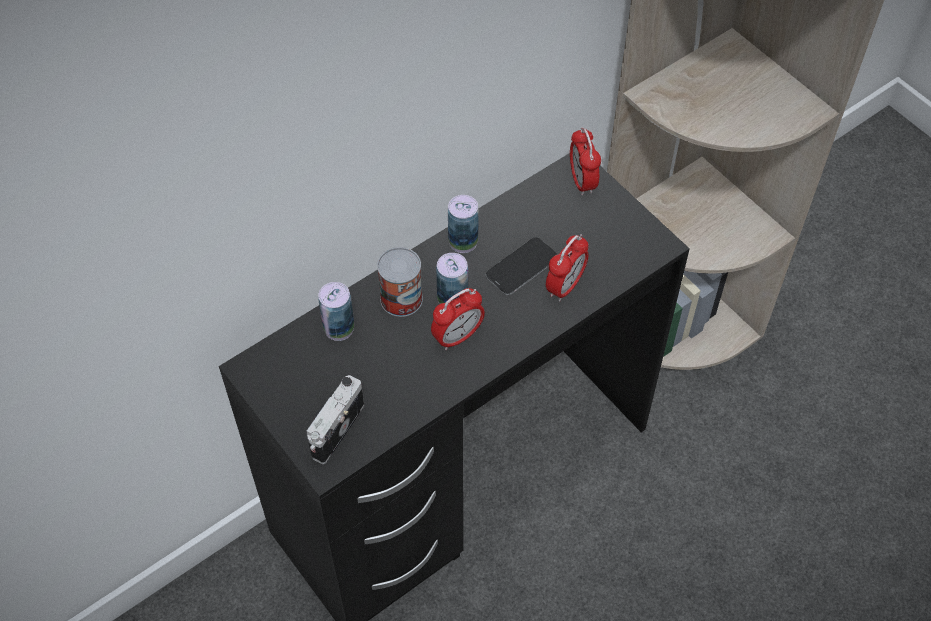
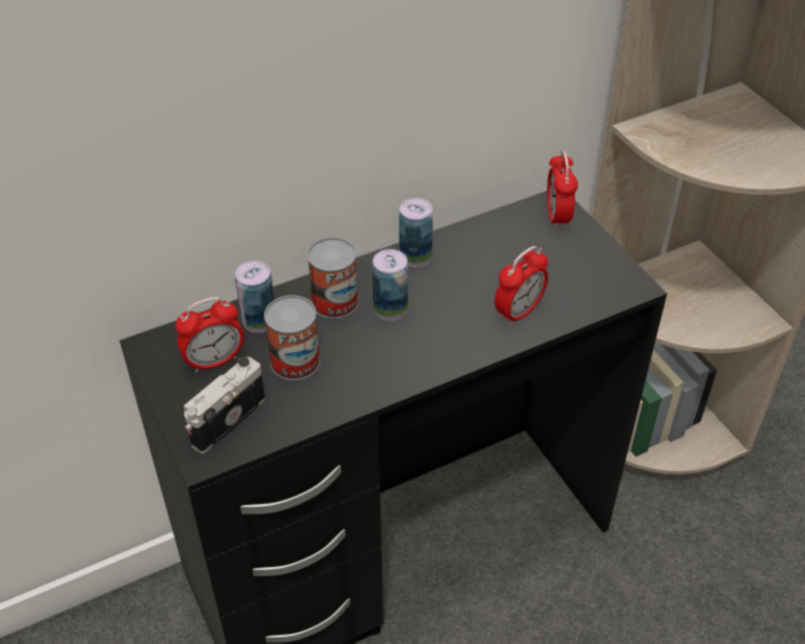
camera: 10 degrees right, 10 degrees down
(381, 364) = (295, 361): none -> can
(457, 336) = (387, 346): alarm clock -> alarm clock (214, 361)
(521, 267) = (474, 288): phone -> none

